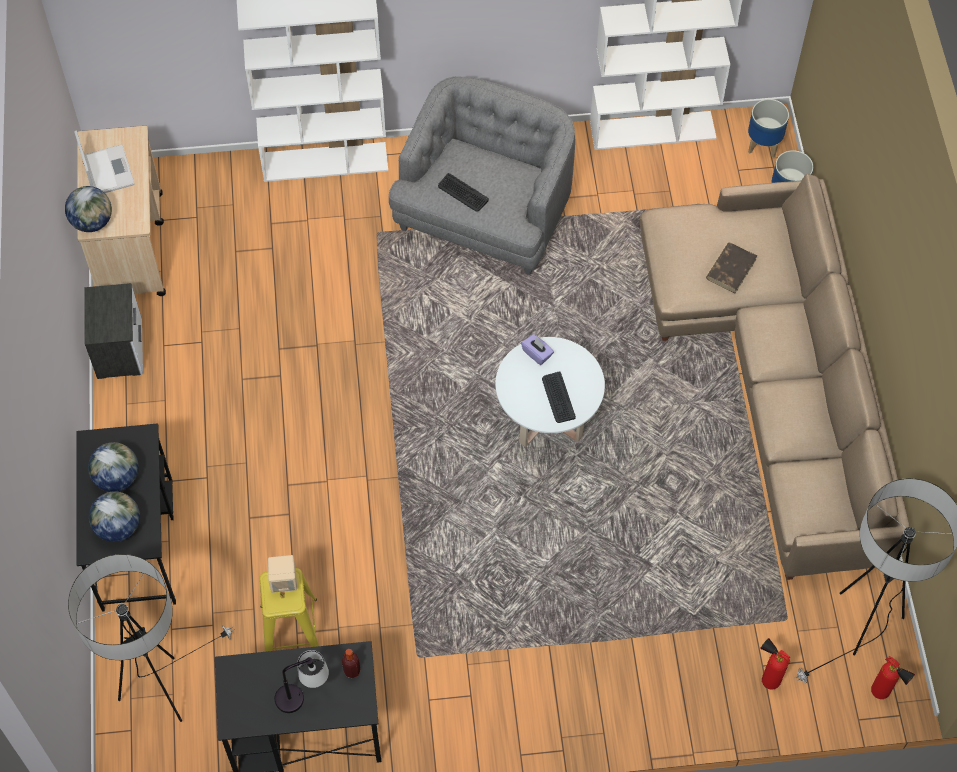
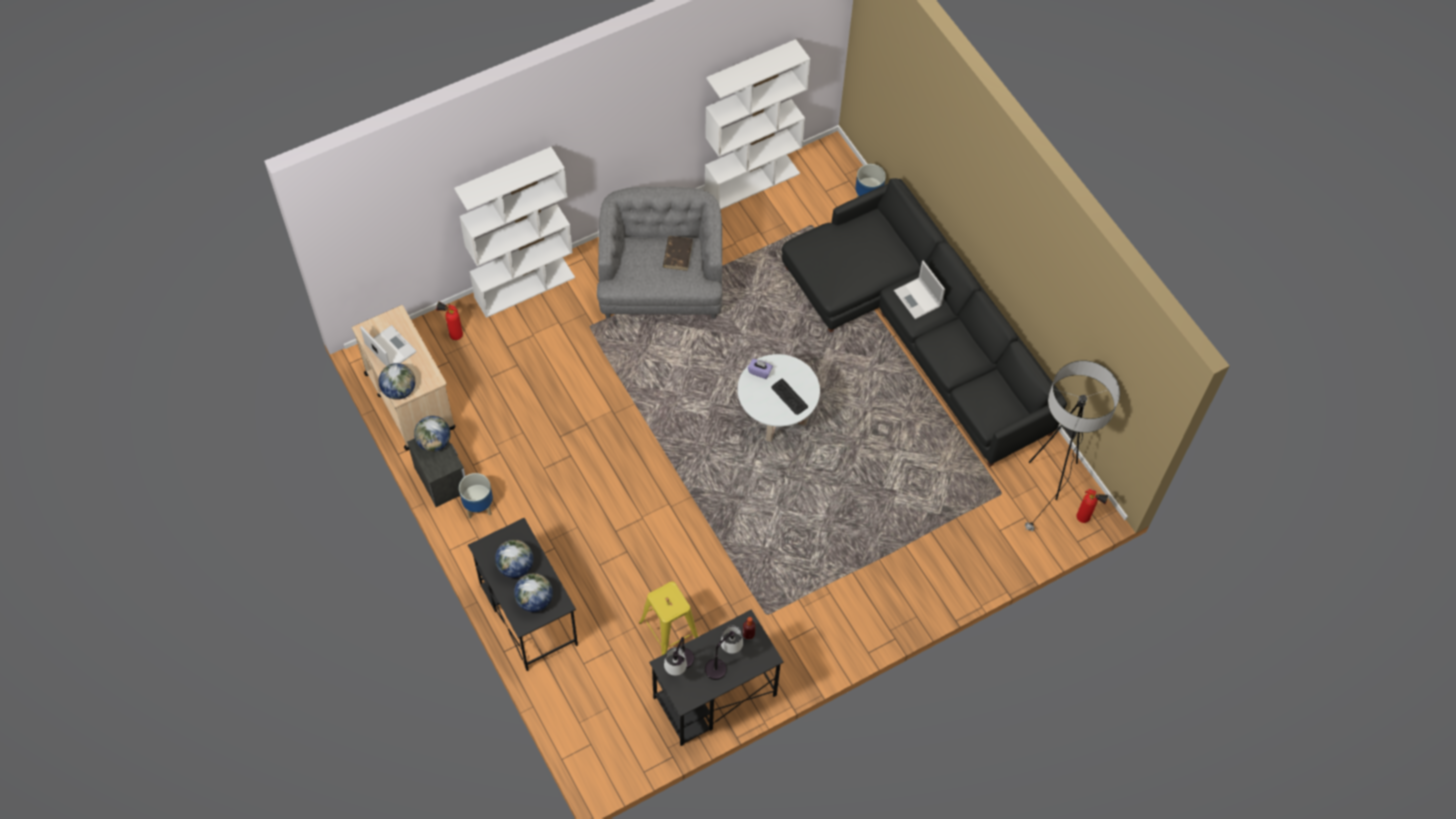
camera: 25 degrees left, 0 degrees up
(114, 299) = (434, 442): none -> globe
(162, 691) = (599, 709): floor lamp -> none
(247, 680) = (679, 668): none -> table lamp
(284, 581) = (666, 593): beige speaker -> none
(462, 193) = (653, 275): keyboard -> none
(731, 269) = (864, 264): brown book -> brown book (677, 254)
(764, 145) = (835, 167): planter -> planter (479, 506)
(766, 678) = (1006, 538): fire extinguisher -> fire extinguisher (453, 334)
(774, 375) = (917, 329): beige sofa -> black sofa
(779, 335) = (918, 299): none -> laptop

